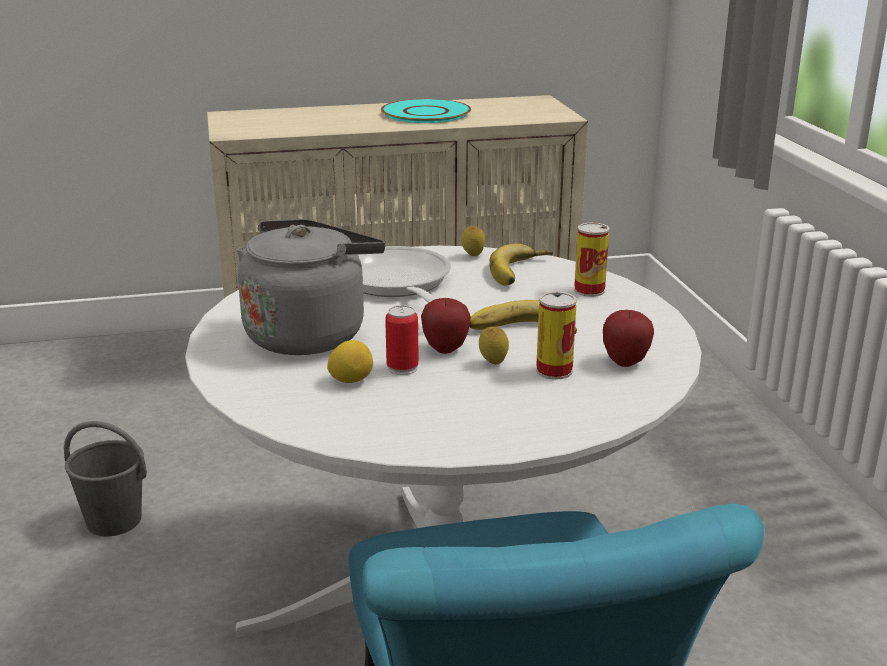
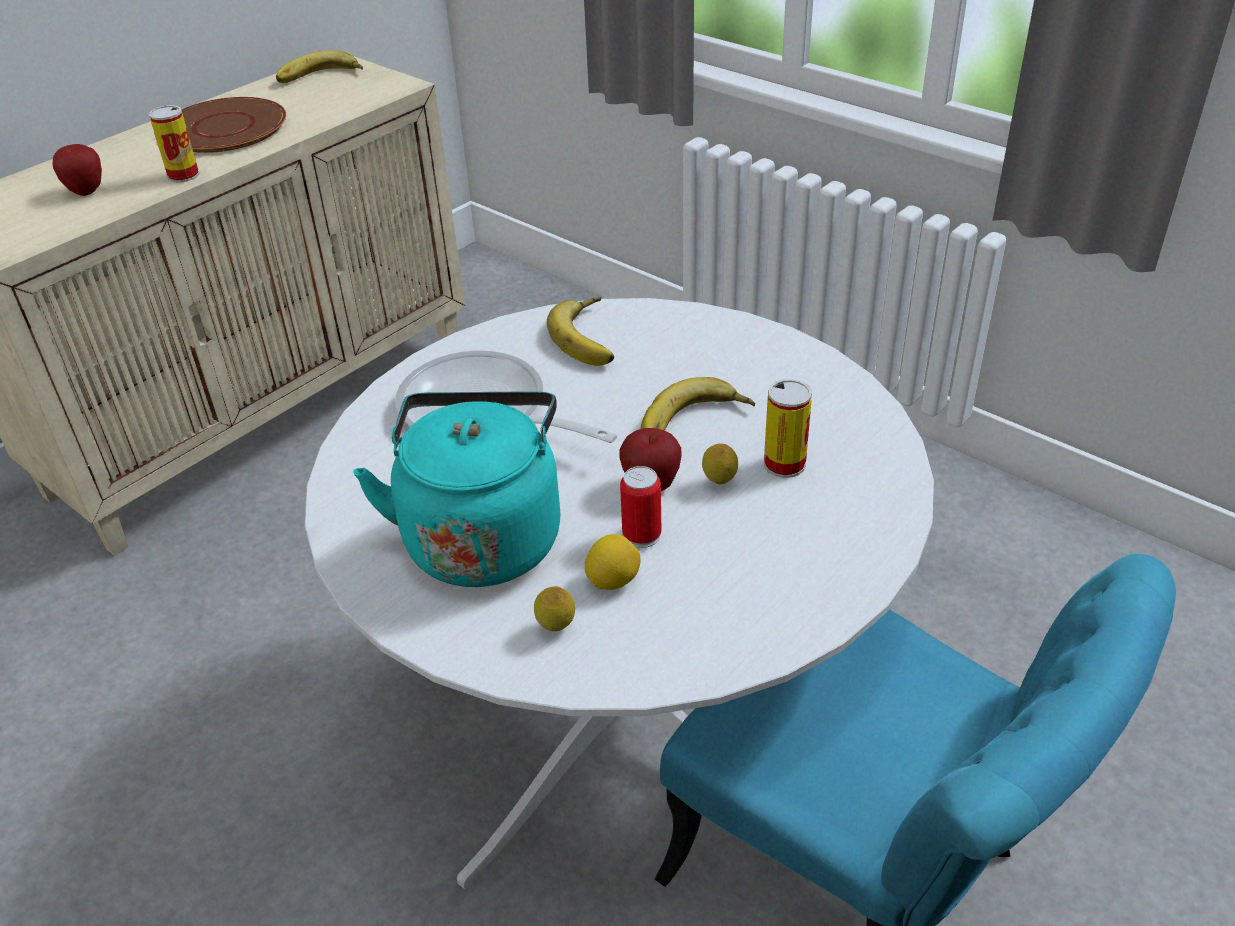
camera: 35 degrees left, 15 degrees up
(113, 520) = (163, 838): grey bucket -> none
(309, 334) = (483, 536): grey kettle -> turquoise kettle
(425, 113) = (224, 127): turquoise plate -> brown plate
(473, 256) = (513, 334): lemon -> lemon (556, 628)
(519, 104) = (320, 77): none -> banana
(589, 290) = (687, 336): can -> can (183, 175)
(625, 362) = (830, 420): apple -> apple (86, 191)

